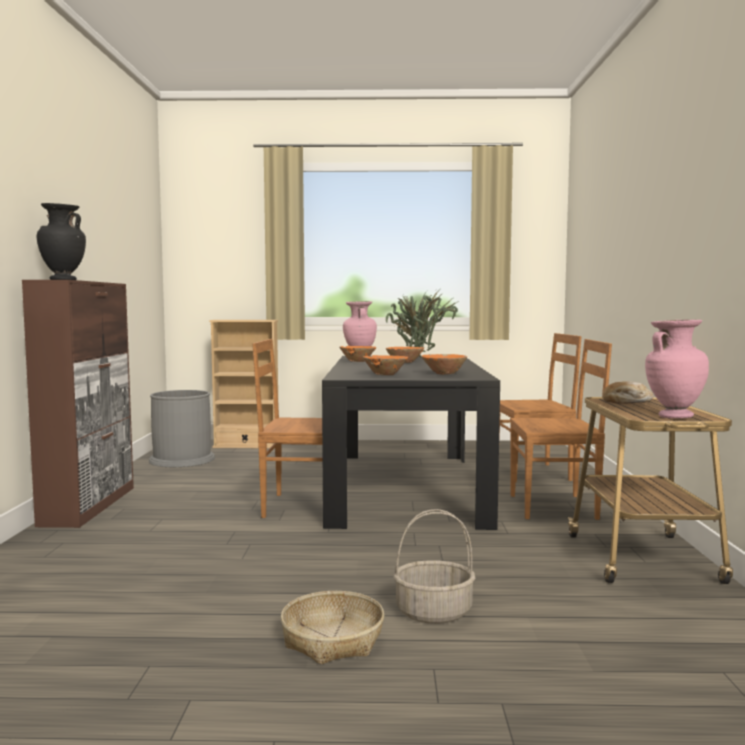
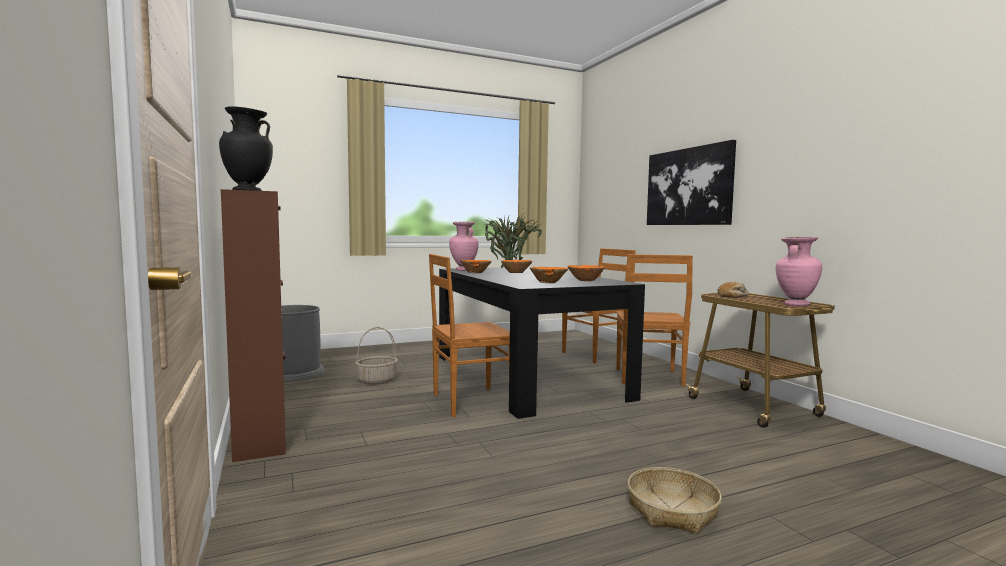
camera: 25 degrees left, 0 degrees up
(246, 446) = (336, 354): beige bookcase -> none
(434, 612) = (701, 471): basket -> basket (377, 380)
(555, 507) = (649, 378): brown chair -> brown chair turned 120 degrees clockwise
(640, 248) = (688, 186): none -> picture

